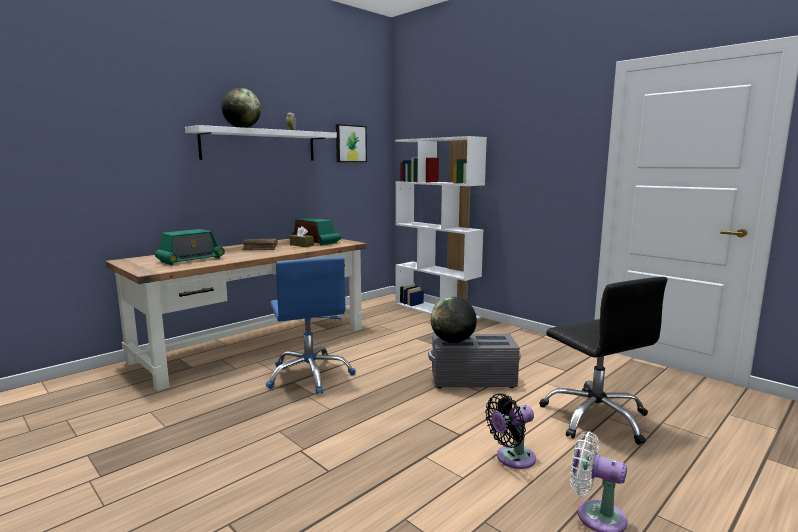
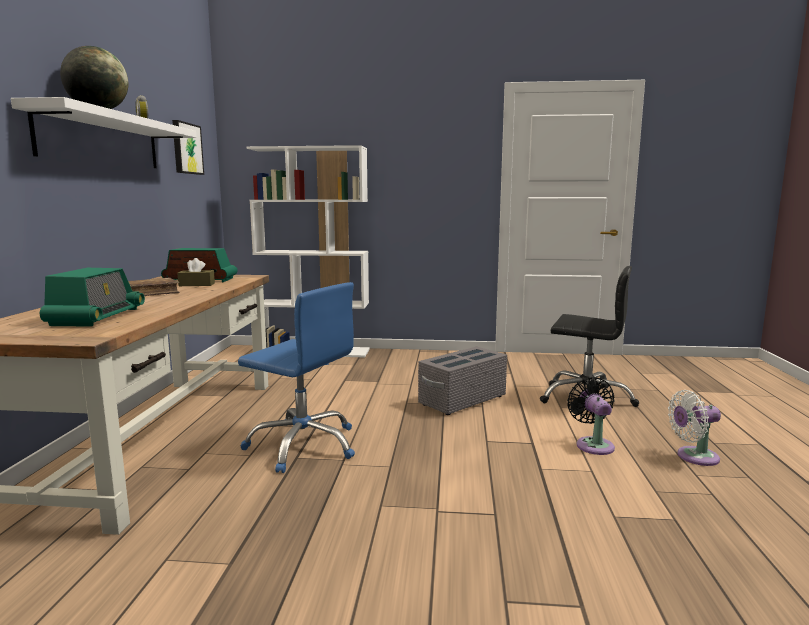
camera: 40 degrees left, 0 degrees up
(453, 341) = (450, 362): globe -> none
(512, 458) = (593, 444): black fan -> black fan turned 150 degrees clockwise

